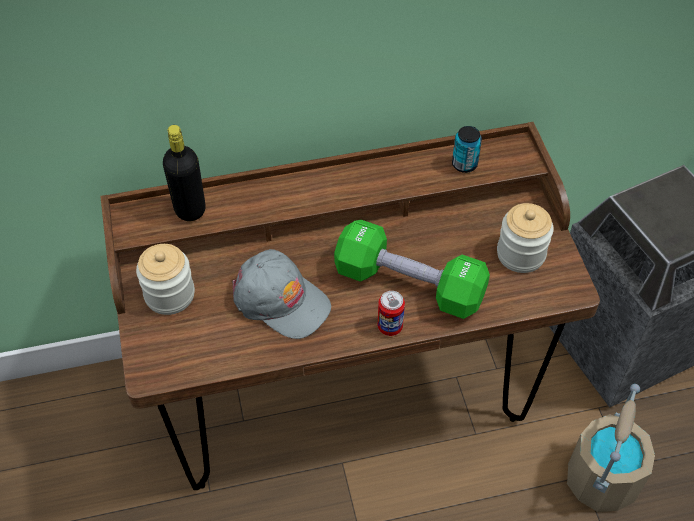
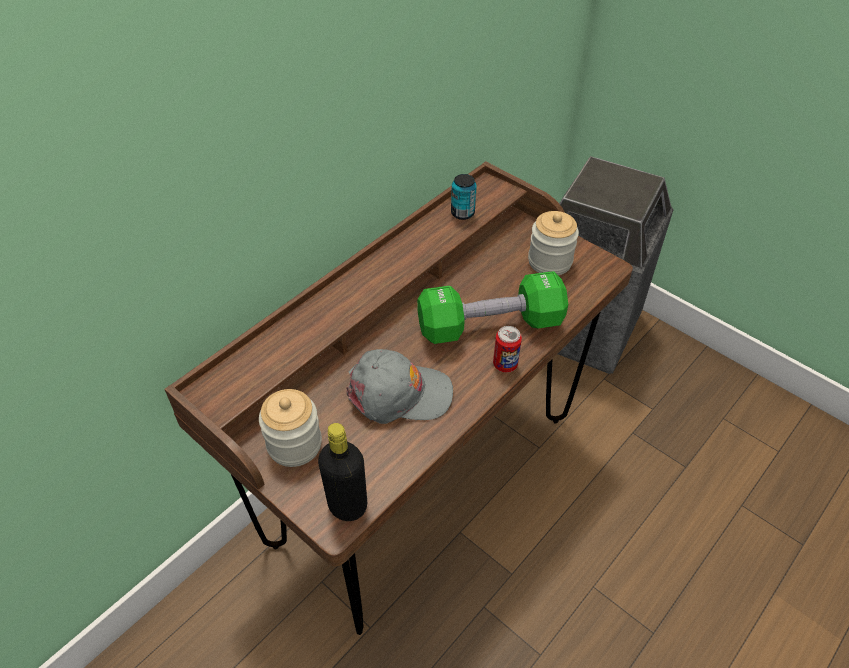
camera: 35 degrees left, 5 degrees down
(190, 209) = (263, 357): black bottle -> black bottle (347, 505)
(601, 479) = (645, 426): beige bucket -> none

